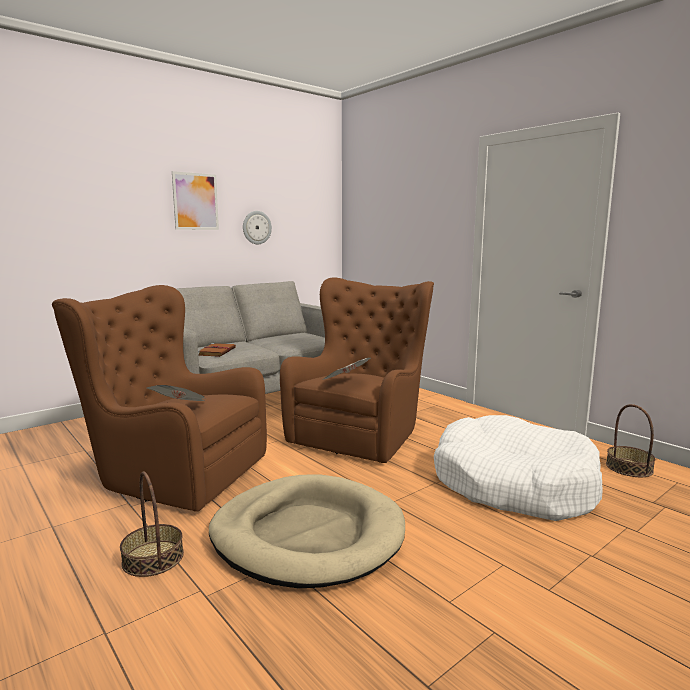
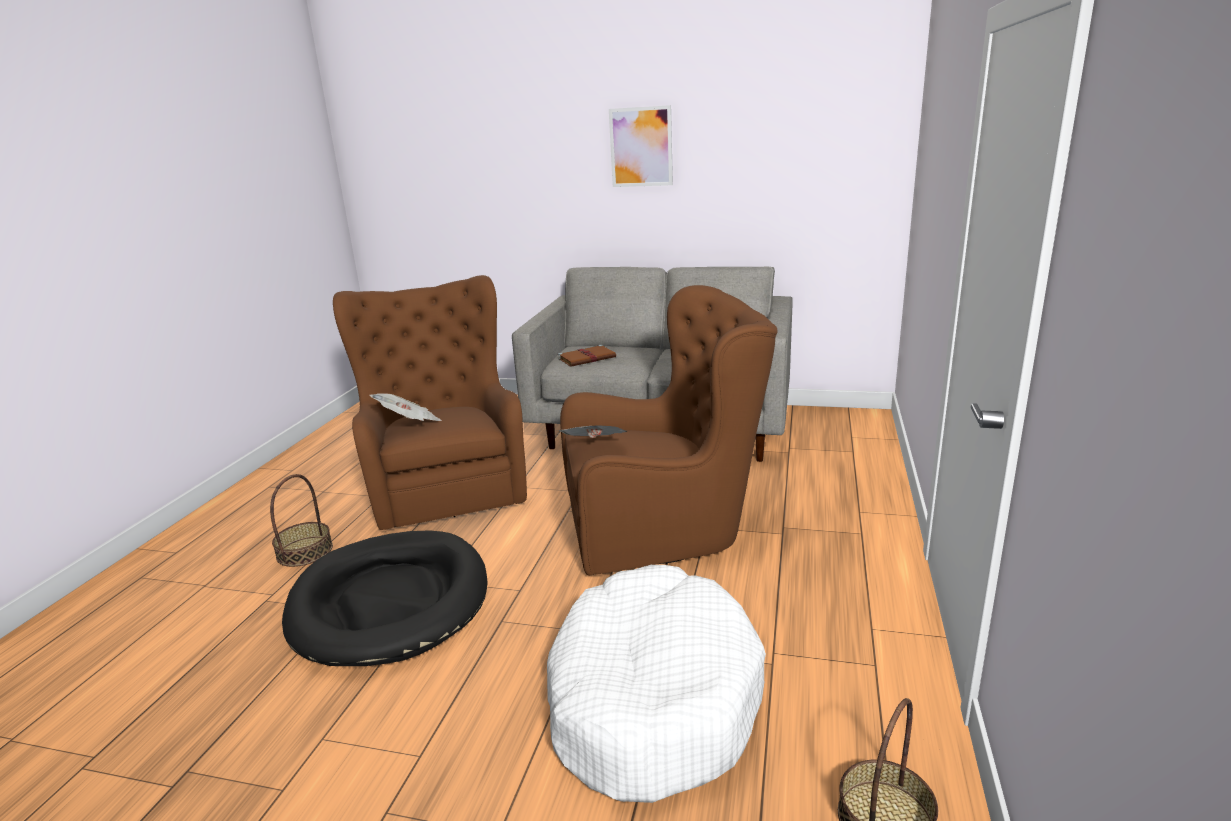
camera: 55 degrees right, 10 degrees up
(256, 227) = (735, 179): wall clock -> none
(307, 535) = (390, 602): beige dog bed -> black dog bed

